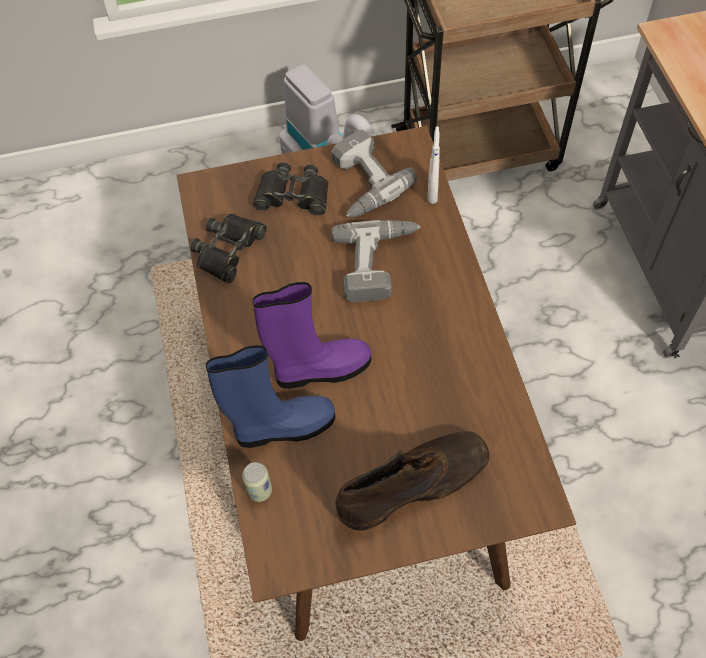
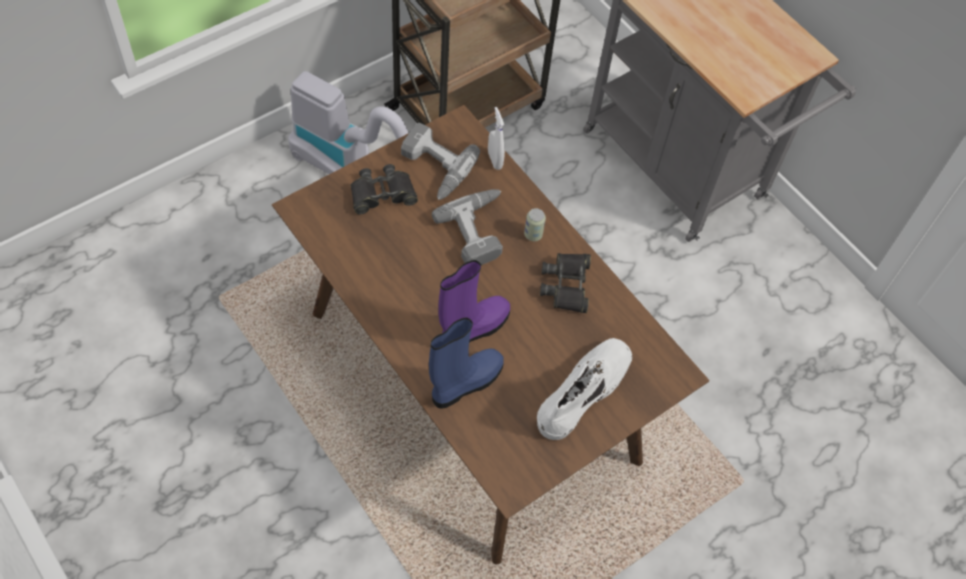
camera: 30 degrees left, 0 degrees up
(228, 250) = (350, 256): black binoculars -> black binoculars (567, 285)
(259, 490) = (471, 436): can -> can (533, 234)
(414, 483) = (584, 391): brown boot -> white boot

